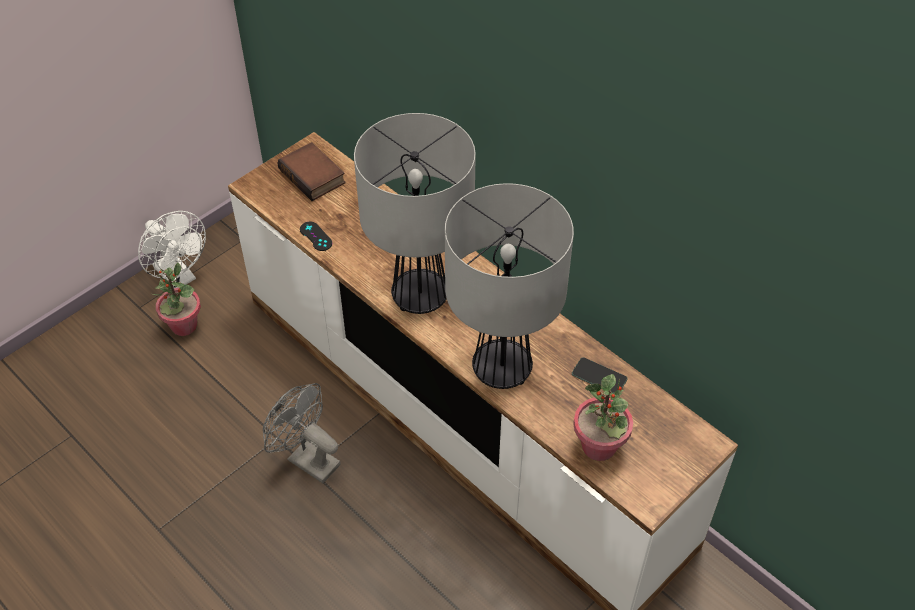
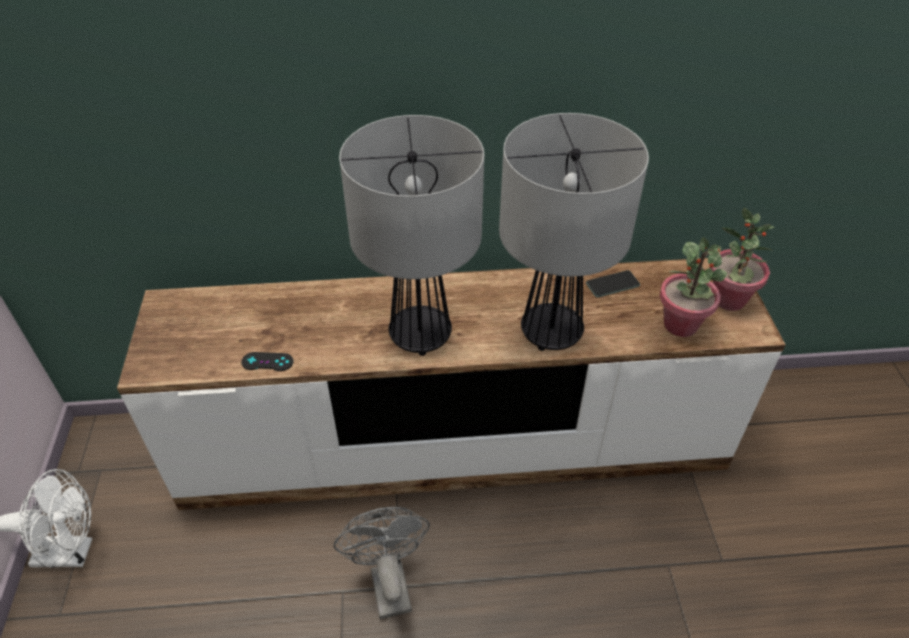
camera: 50 degrees left, 5 degrees down
(183, 326) = (131, 587): potted plant -> potted plant (728, 299)
(307, 459) = (388, 582): grey fan -> grey fan turned 90 degrees clockwise
(314, 176) = (197, 320): book -> none

